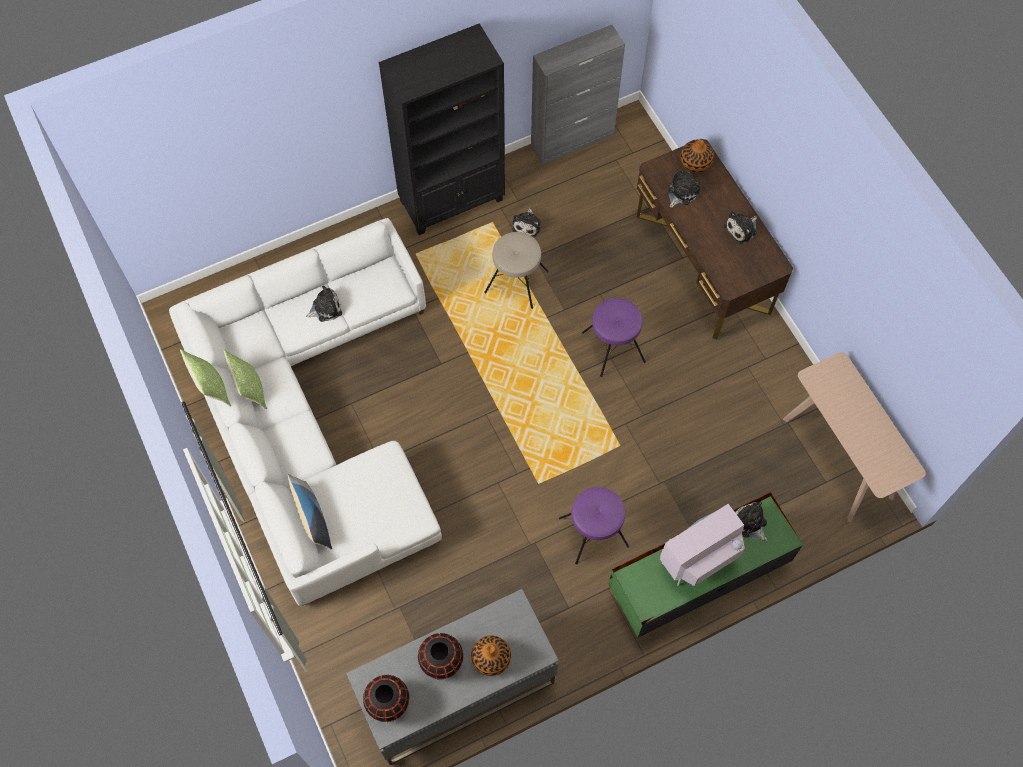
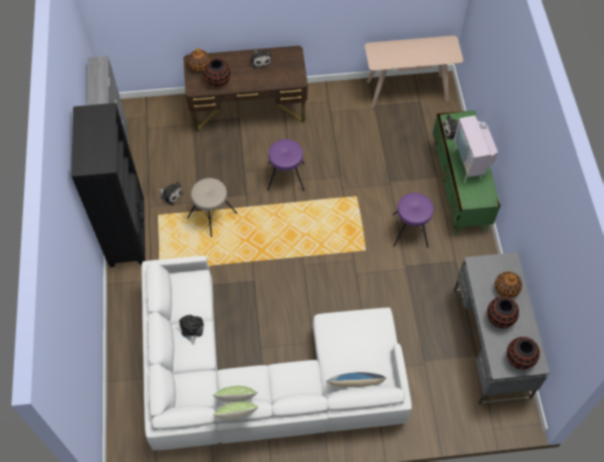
camera: 70 degrees left, 5 degrees down
(681, 192) = (218, 81): plush toy -> black vase

